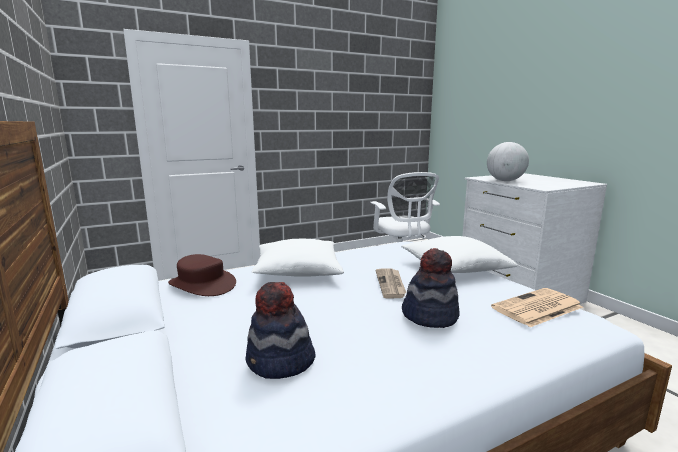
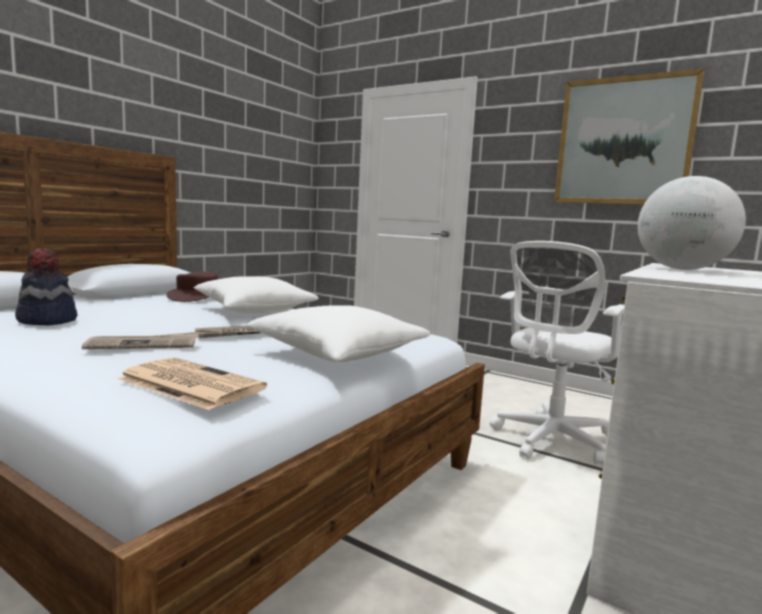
camera: 60 degrees right, 5 degrees down
(349, 100) = (623, 141): none -> picture
(430, 316) = (144, 345): hat -> newspaper

